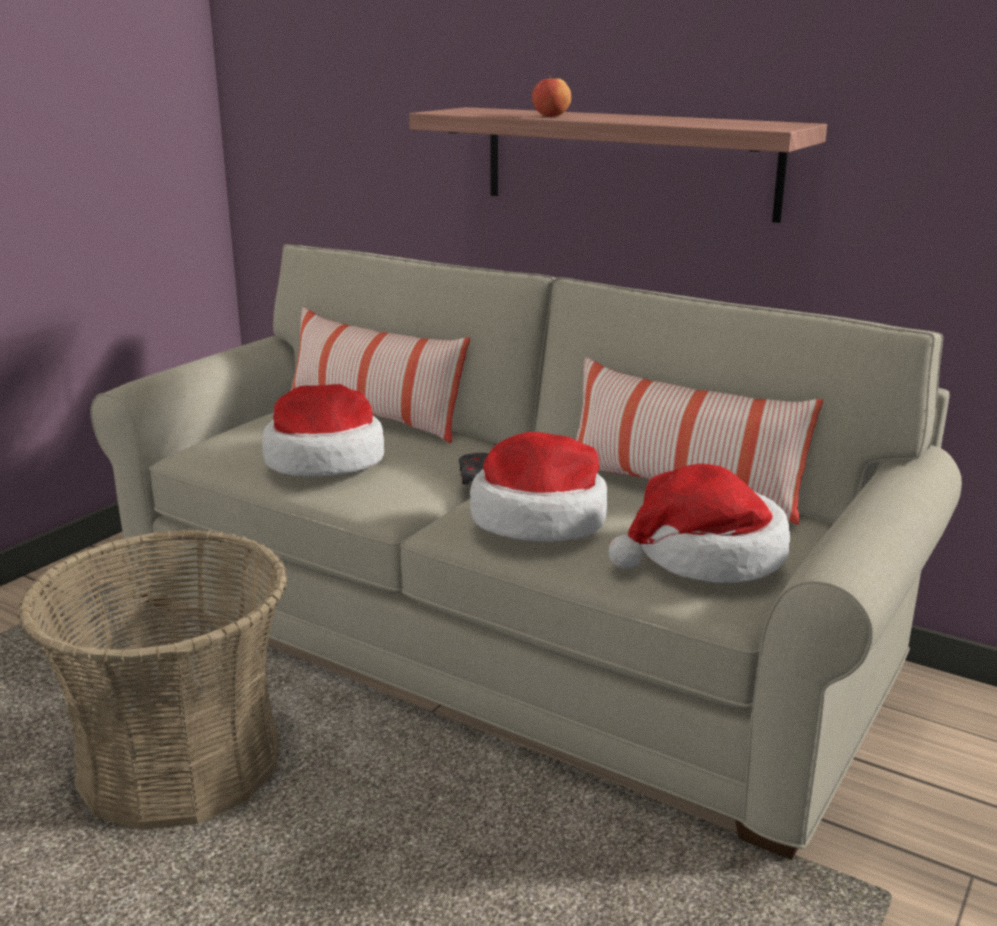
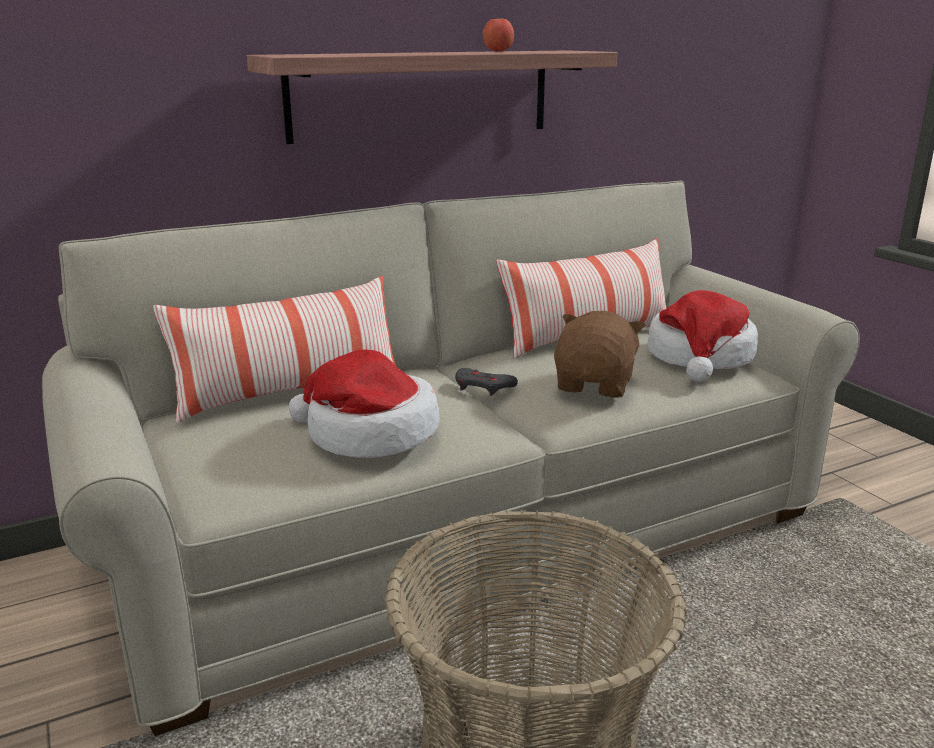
camera: 60 degrees left, 0 degrees up
(540, 518) = (595, 385): hat -> brown plush toy
(550, 116) = (406, 53): apple -> apple (498, 51)

